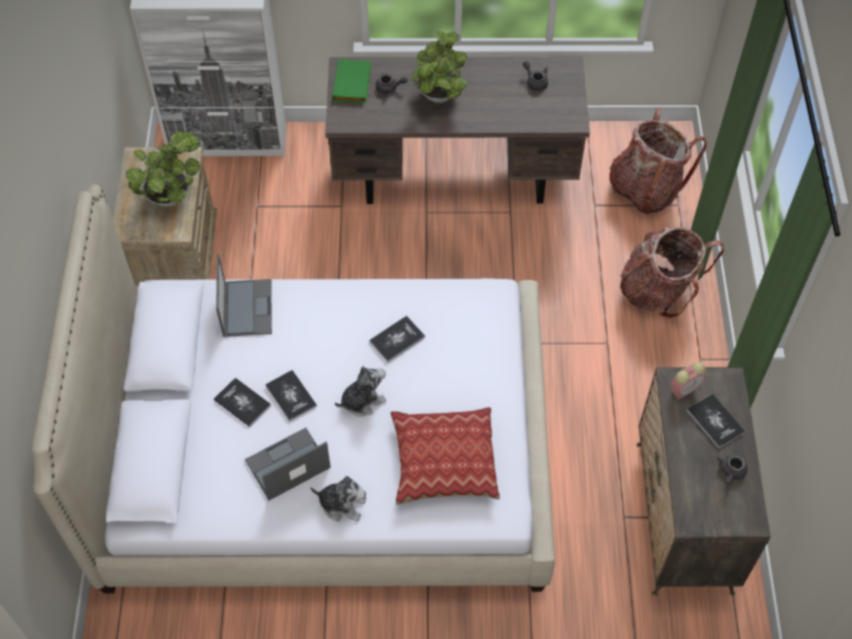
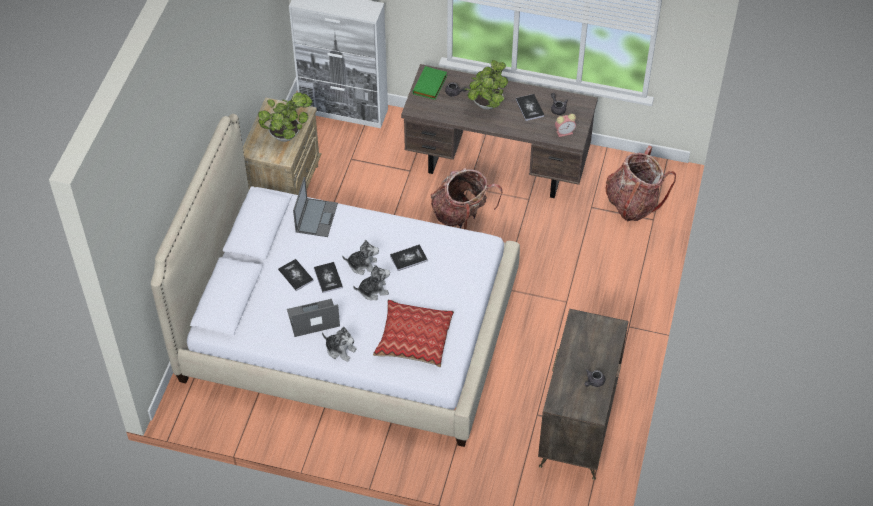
camera: 15 degrees right, 5 degrees down
(335, 365) = (362, 265): none -> plush toy
(659, 290) = (616, 274): backpack -> backpack (462, 215)
(685, 388) = (583, 325): alarm clock -> alarm clock (565, 132)
(715, 421) = (595, 349): book -> book (529, 108)

